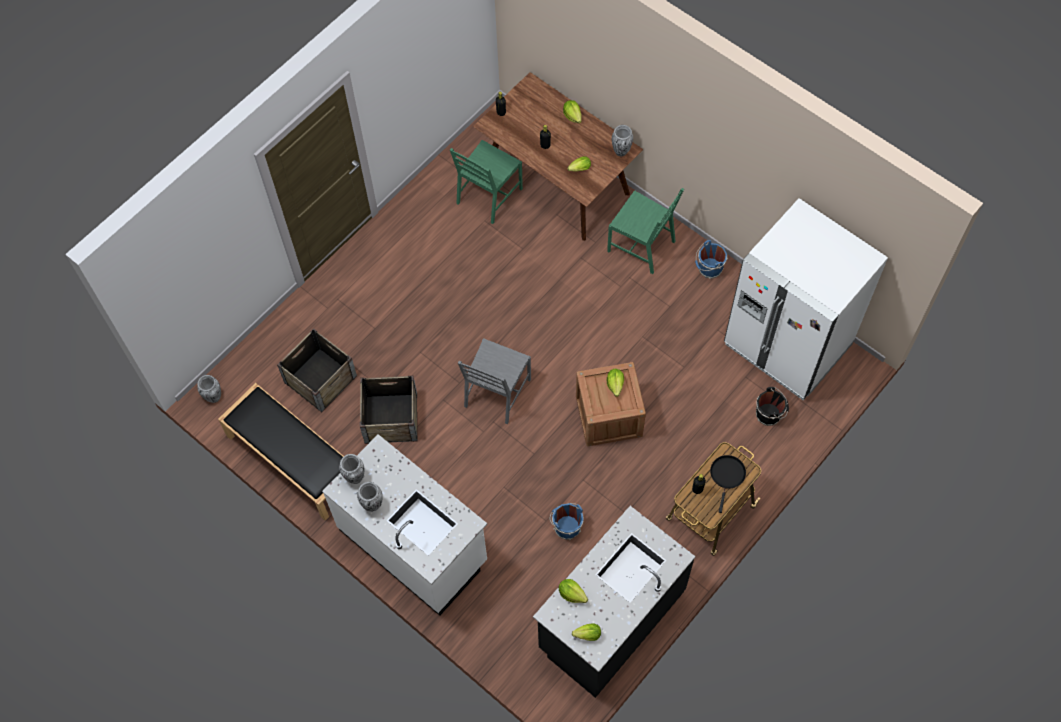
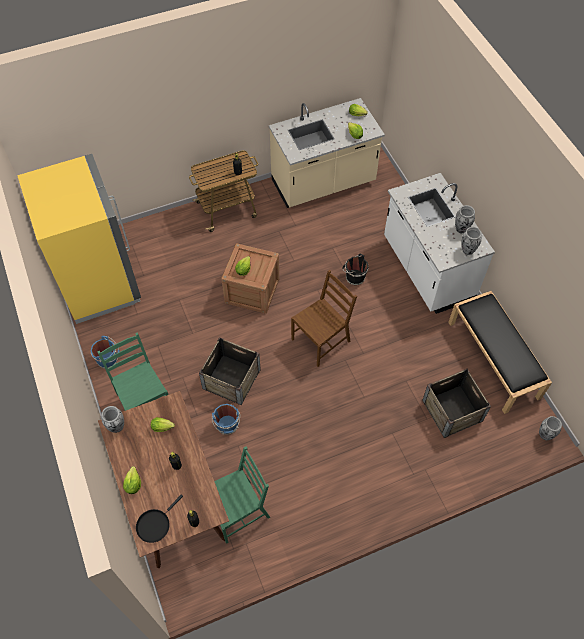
camera: 155 degrees left, 5 degrees down
(390, 418) = (408, 357): crate -> crate (231, 379)
(497, 393) = (321, 340): grey chair -> brown chair
(566, 526) = (321, 239): blue bucket -> blue bucket (227, 426)
(610, 619) = (323, 183): black counter -> beige counter
(727, 476) = (214, 171): black frying pan -> black frying pan (155, 524)
(769, 414) = (147, 247): black bucket -> black bucket (354, 277)
(787, 345) = (99, 282): white fridge -> yellow fridge

